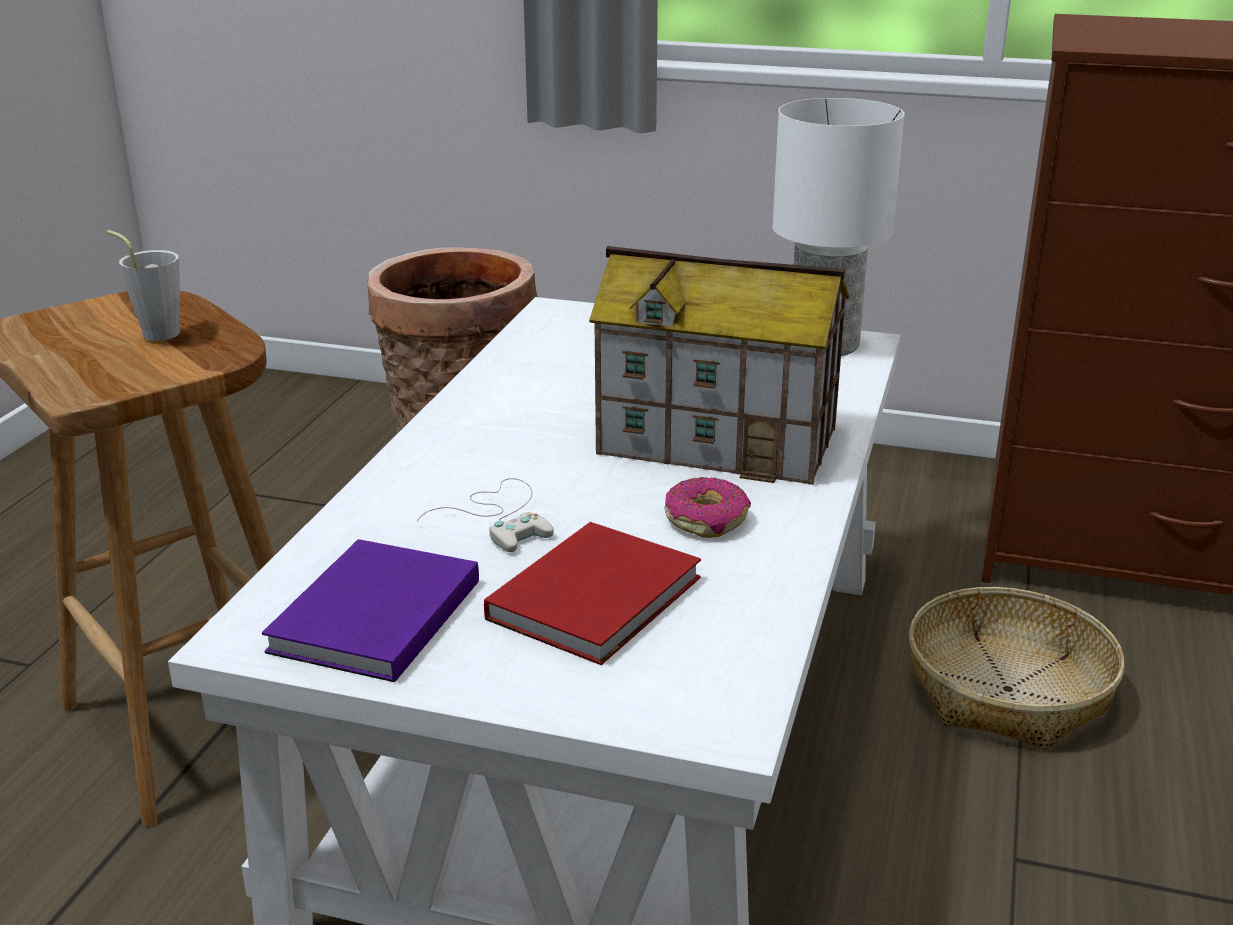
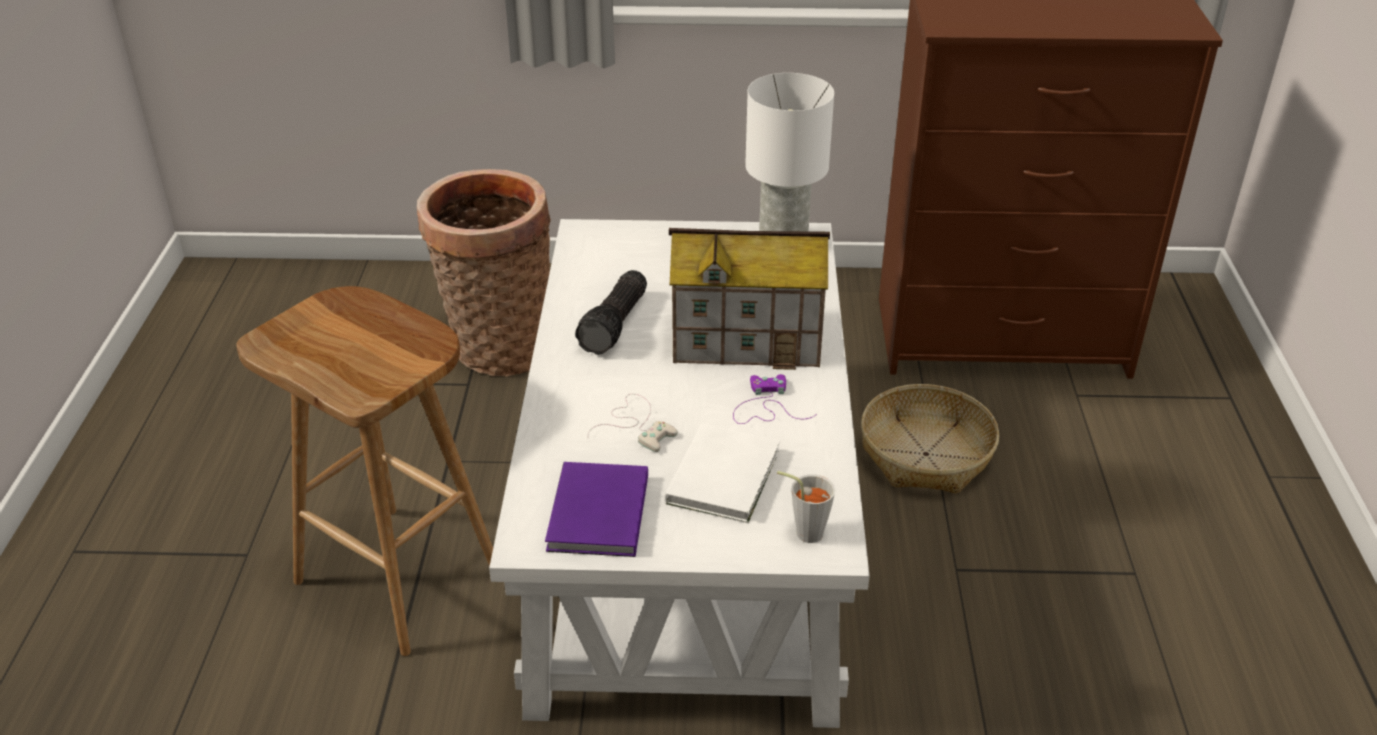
camera: 15 degrees left, 10 degrees up
(156, 332) = (366, 329): grey cup -> grey cup (803, 531)
(542, 405) = (616, 325): none -> flashlight
(600, 596) = (726, 475): red book -> white book
(706, 520) = (765, 406): donut -> purple game controller

